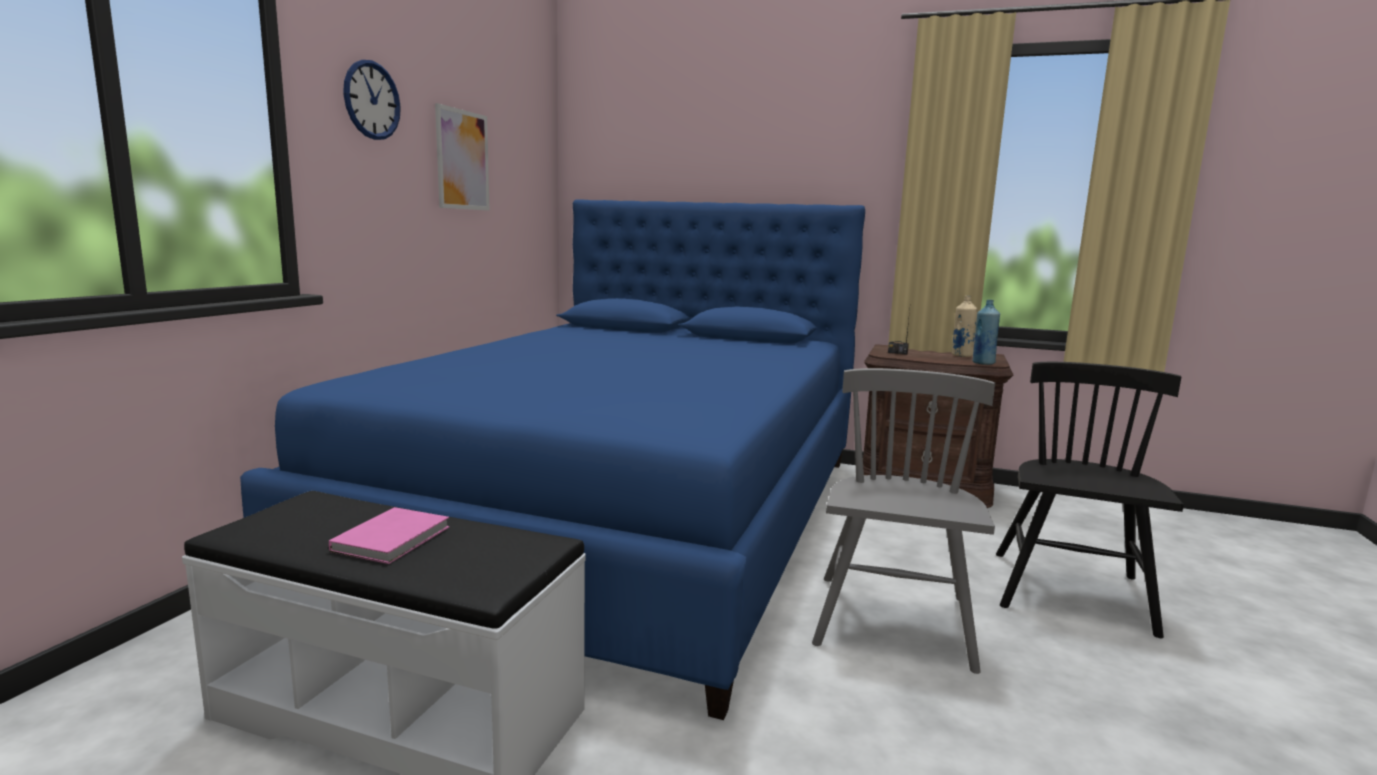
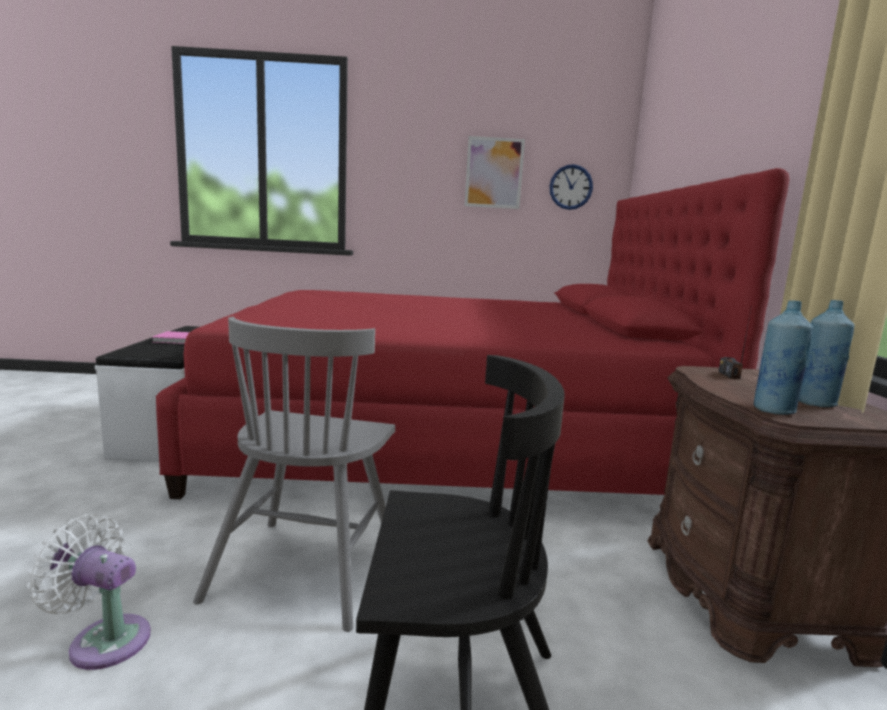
camera: 70 degrees right, 0 degrees up
(372, 100) = (410, 141): wall clock -> wall clock (571, 187)
(625, 516) = (447, 439): blue bed -> red bed
(893, 626) = (308, 562): grey chair -> grey chair turned 105 degrees clockwise
(961, 355) = (815, 403): beige bottle -> blue bottle
(1034, 745) = (104, 639): none -> white fan

